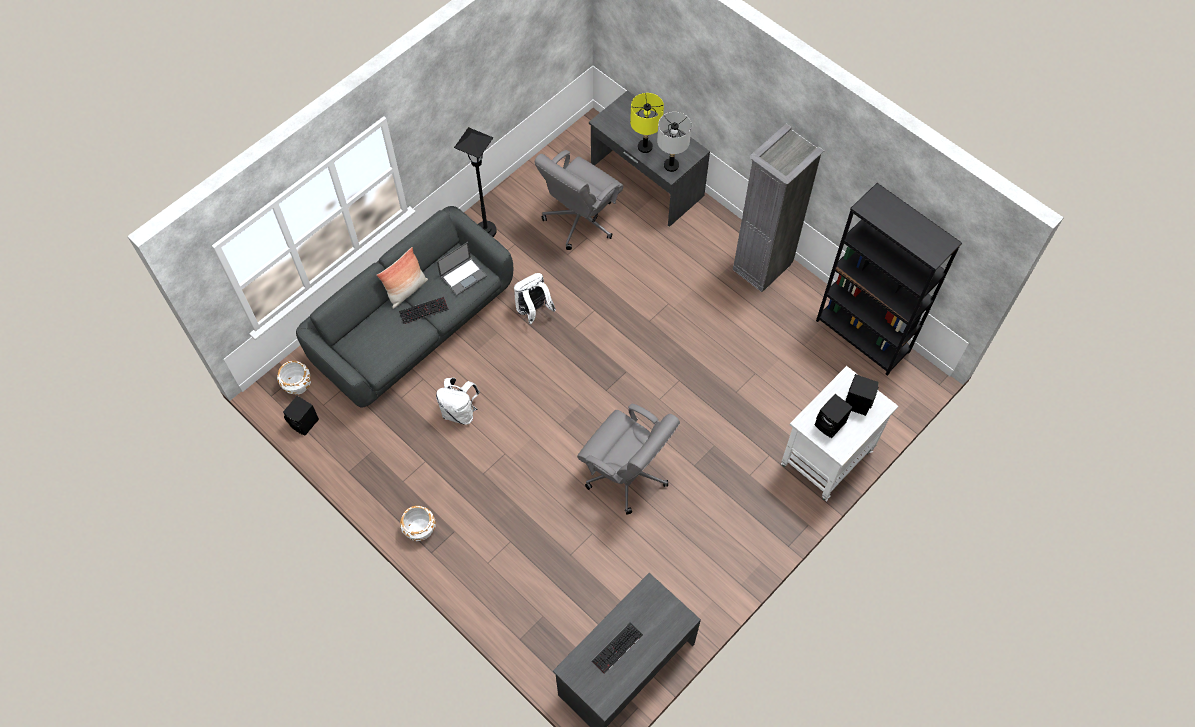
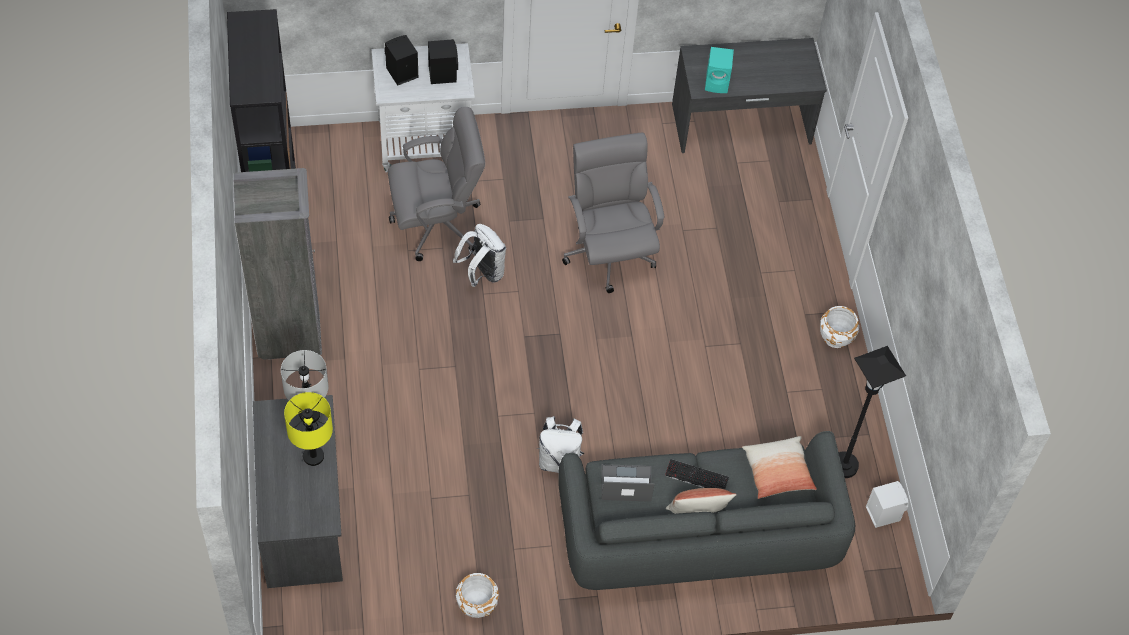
camera: 145 degrees left, 5 degrees down
(298, 385) = (865, 559): white planter -> white planter (476, 604)
(305, 423) = (882, 512): black speaker -> white speaker
(374, 348) = (778, 473): none -> pillow
(460, 412) = (717, 413): white backpack -> white backpack (482, 273)
(486, 231) = (530, 589): black floor lamp -> black floor lamp (844, 466)
(580, 219) = (417, 524): grey office chair -> grey office chair (436, 224)
(617, 649) = (763, 70): keyboard -> none
(642, 605) = (718, 83): none -> turquoise speaker

